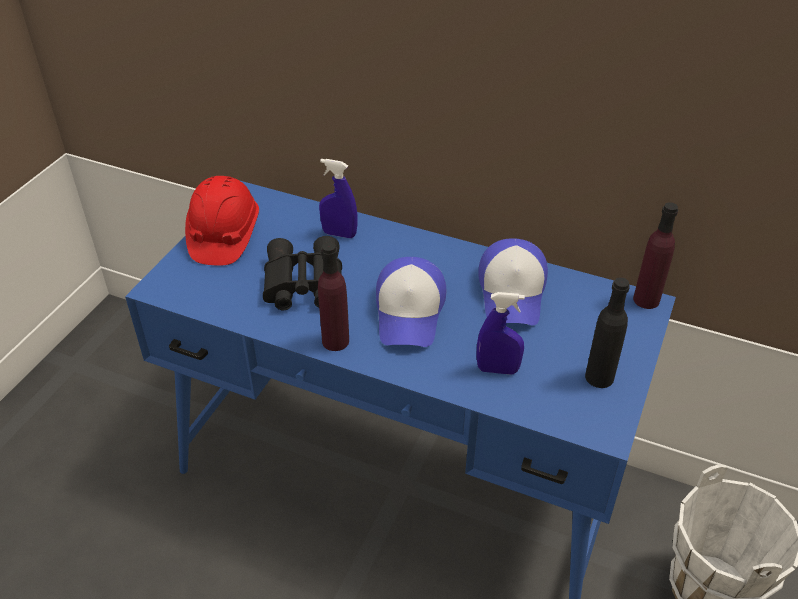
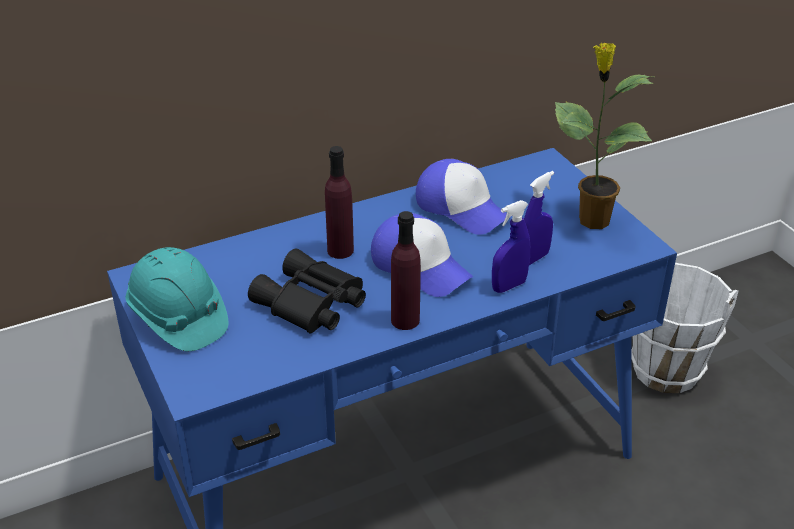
camera: 50 degrees left, 5 degrees down
(224, 236) = (178, 318): red hard hat -> turquoise hard hat
(339, 234) = (273, 252): blue spray bottle -> blue spray bottle (508, 286)
(599, 377) = (591, 220): black bottle -> potted plant
(646, 300) = (542, 159): purple bottle -> purple bottle (340, 250)

